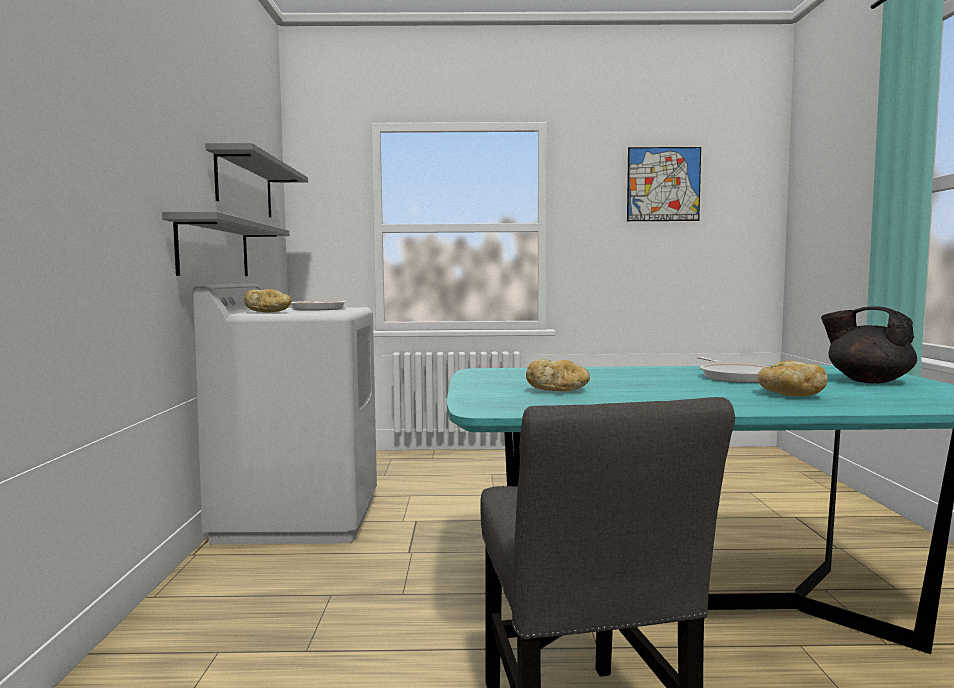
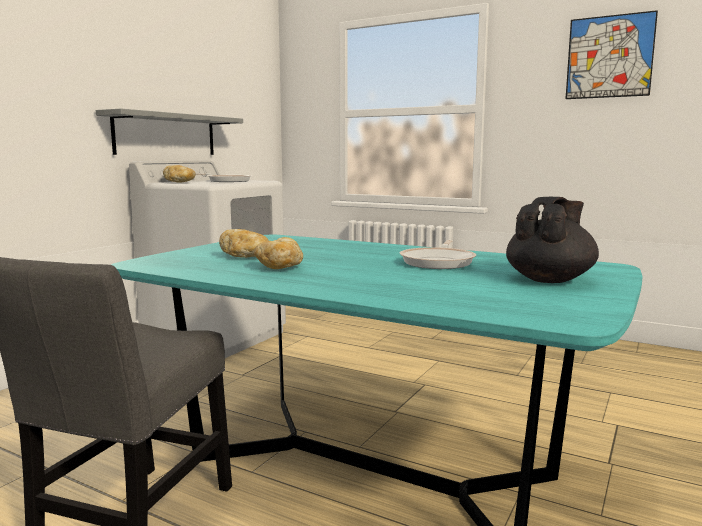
camera: 30 degrees right, 5 degrees up
(245, 186) = (213, 85): grey shelf -> none
(789, 395) = (400, 281): bread -> bread (279, 267)
(867, 381) = (550, 280): black teapot -> black teapot turned 60 degrees clockwise

